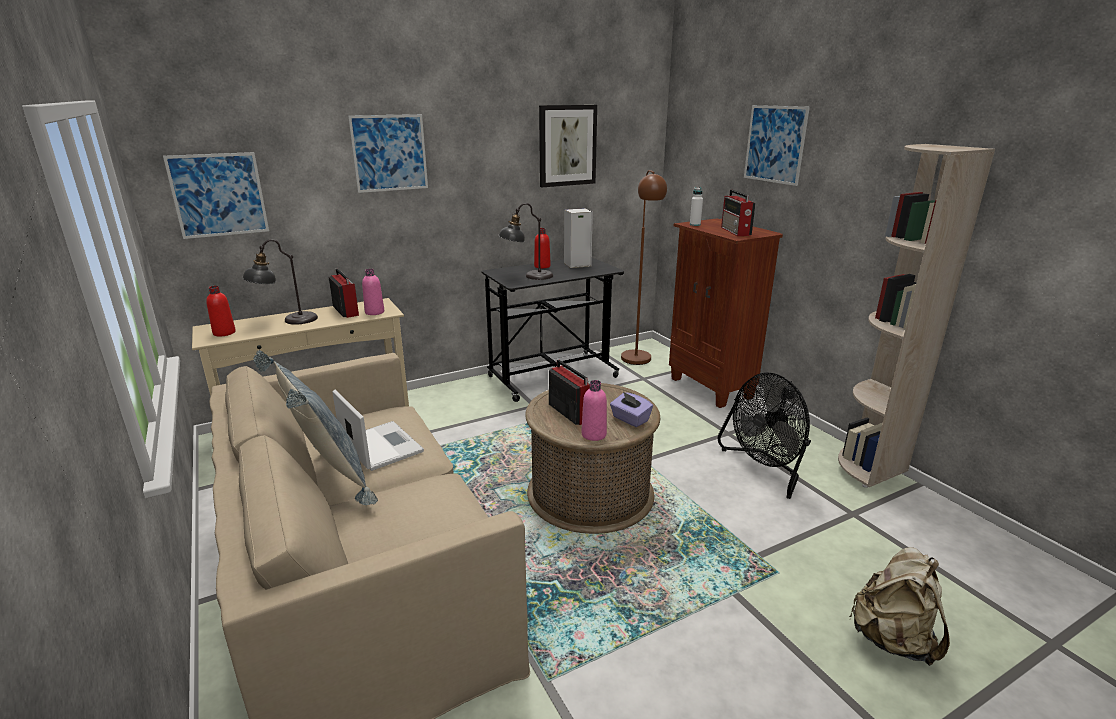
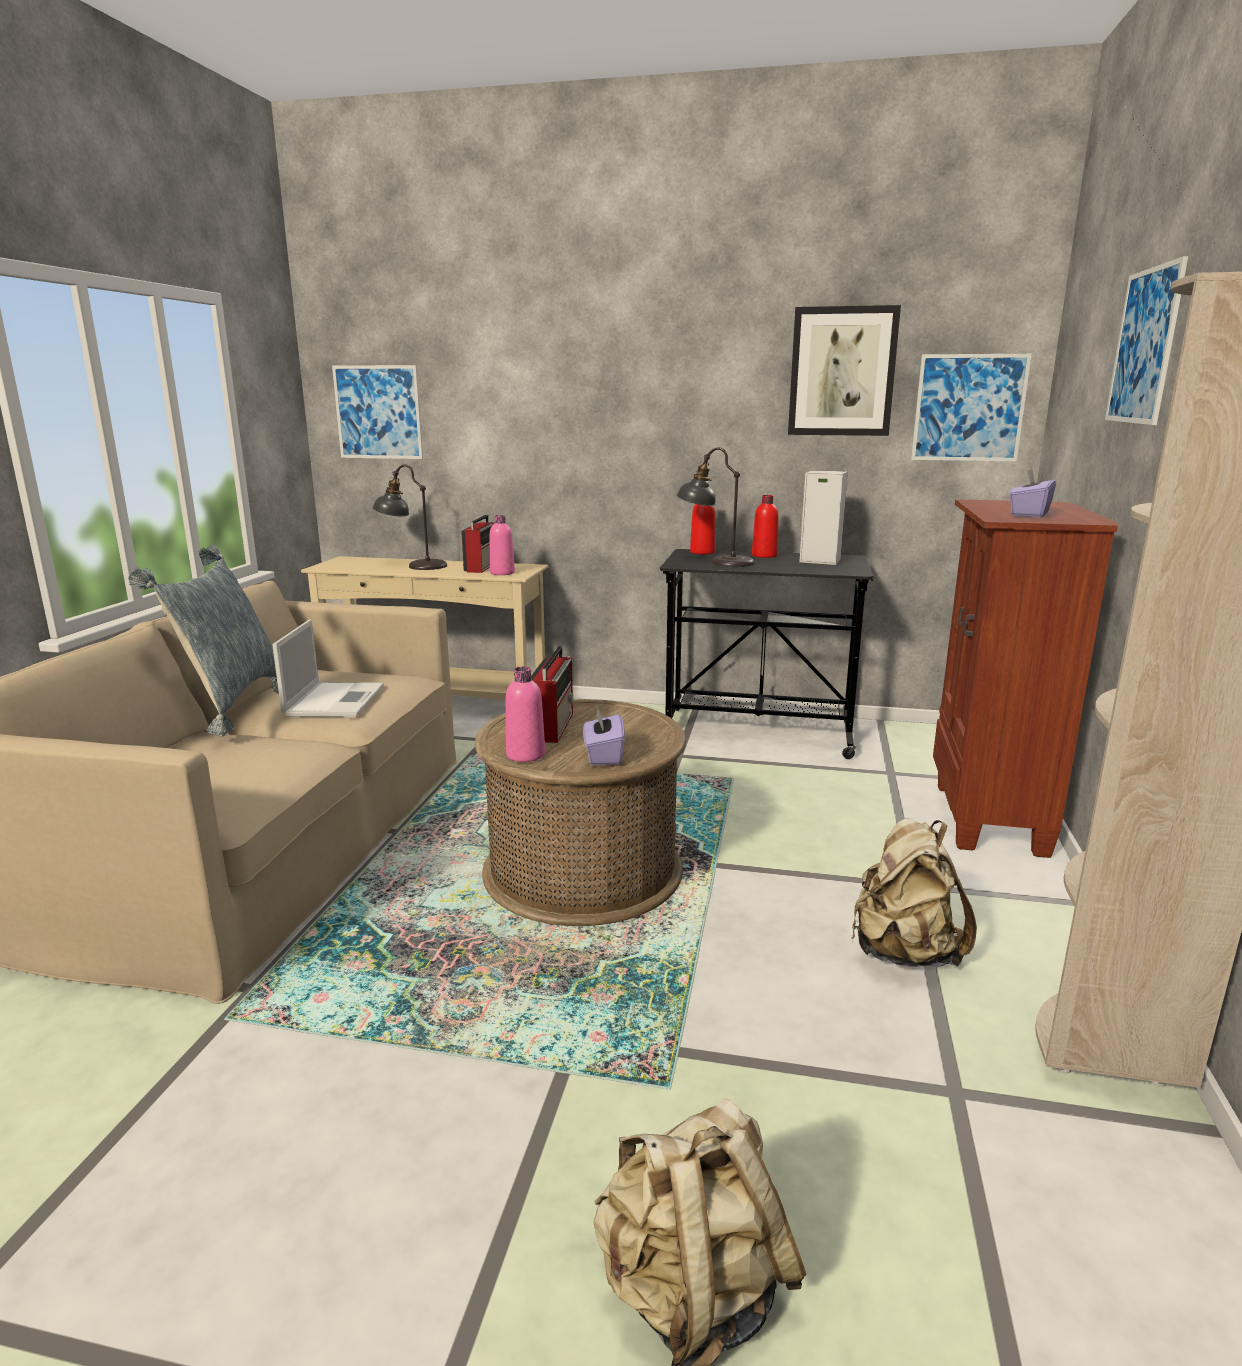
camera: 40 degrees right, 5 degrees down
(224, 333) = (346, 564): red bottle -> red bottle (702, 552)
(389, 153) = (567, 372): picture -> picture (969, 408)
(638, 362) = (917, 751): brown floor lamp -> none
(695, 224) = (985, 503): white bottle -> none
(735, 231) = (1028, 514): radio -> purple tissue box
(766, 466) = (903, 952): black fan -> beige backpack

